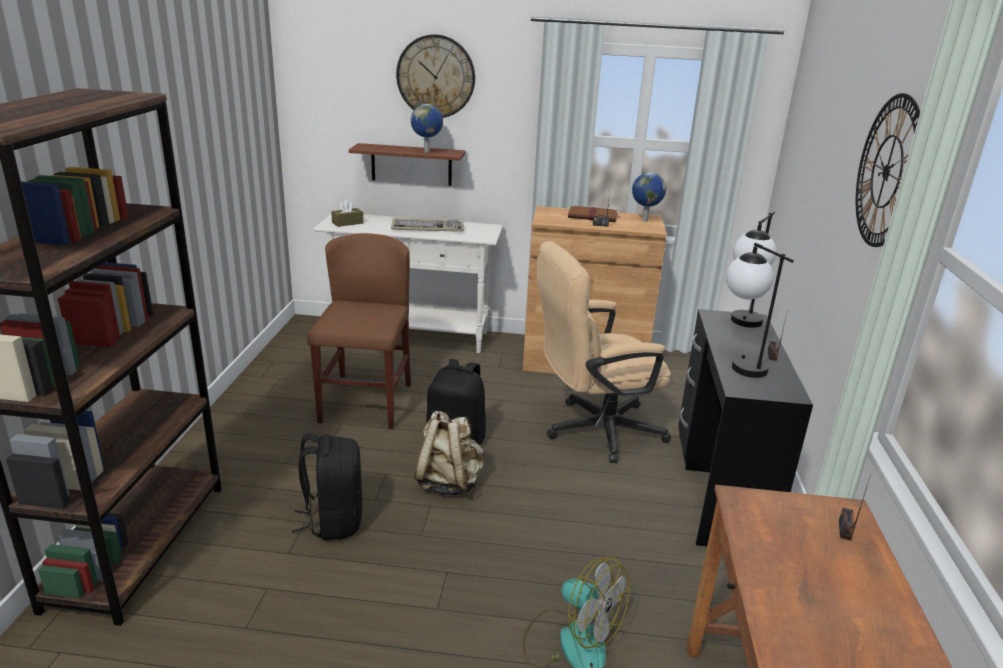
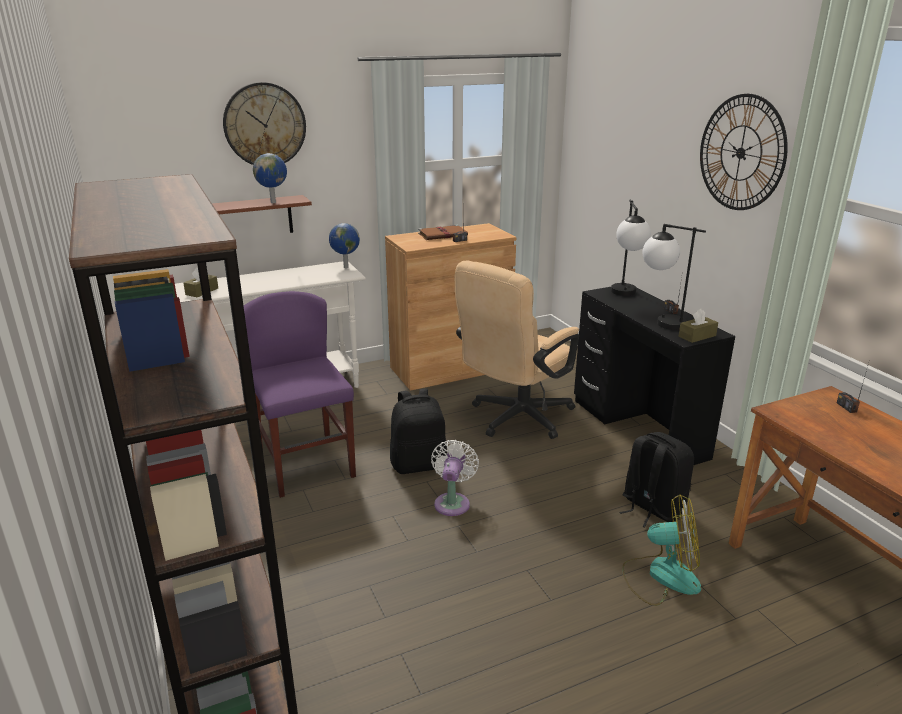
camera: 30 degrees left, 0 degrees up
(333, 520) = (393, 573): black backpack -> black backpack (651, 508)
(366, 403) = (305, 464): brown chair -> purple chair
(428, 228) = (287, 278): keyboard -> none
(449, 483) = (453, 502): beige backpack -> white fan
(644, 220) = (484, 230): globe -> globe (345, 267)
(761, 390) = (697, 336): none -> brown tissue box

